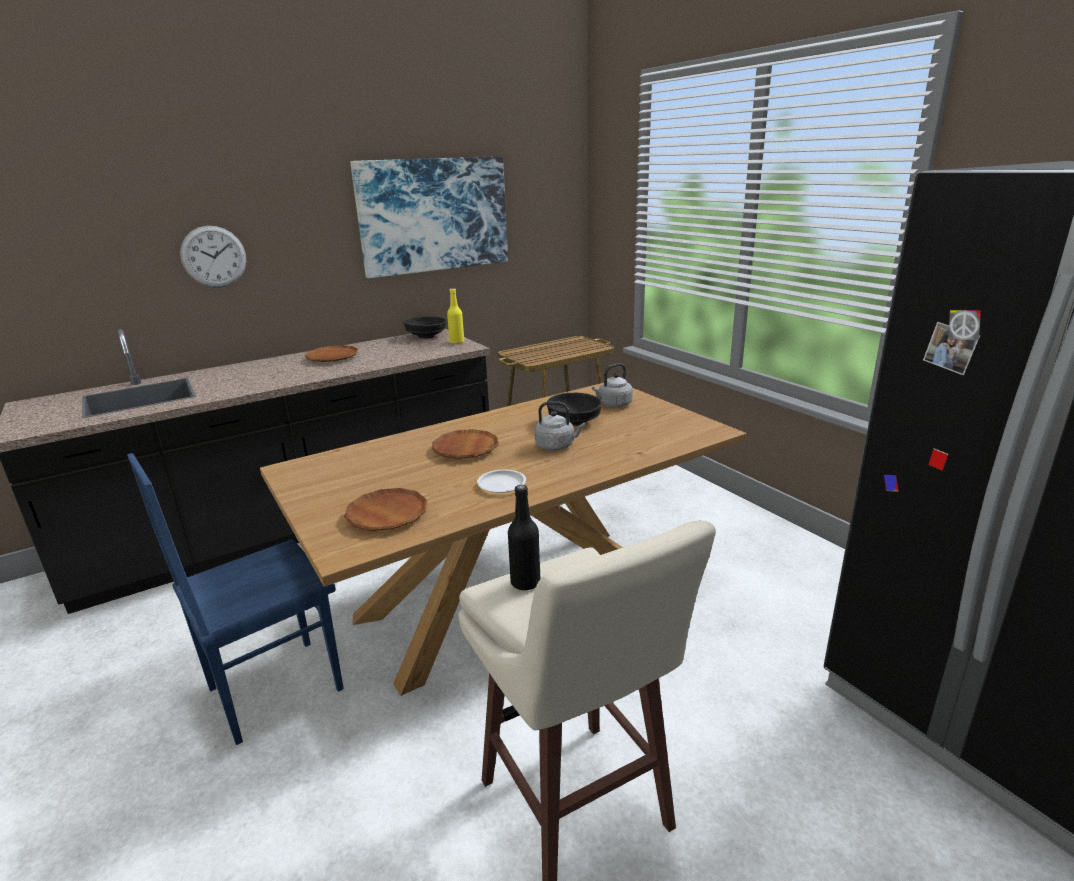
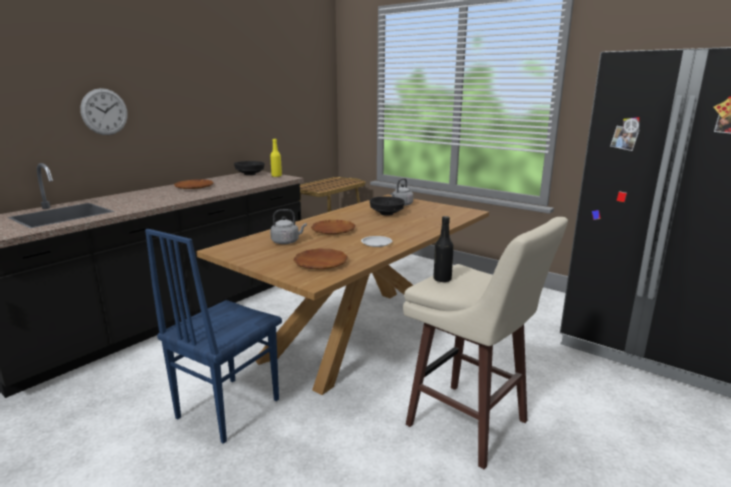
camera: 20 degrees left, 5 degrees down
(434, 215) = (249, 91): picture -> none
(557, 446) = (389, 224): grey kettle -> grey kettle (287, 242)

